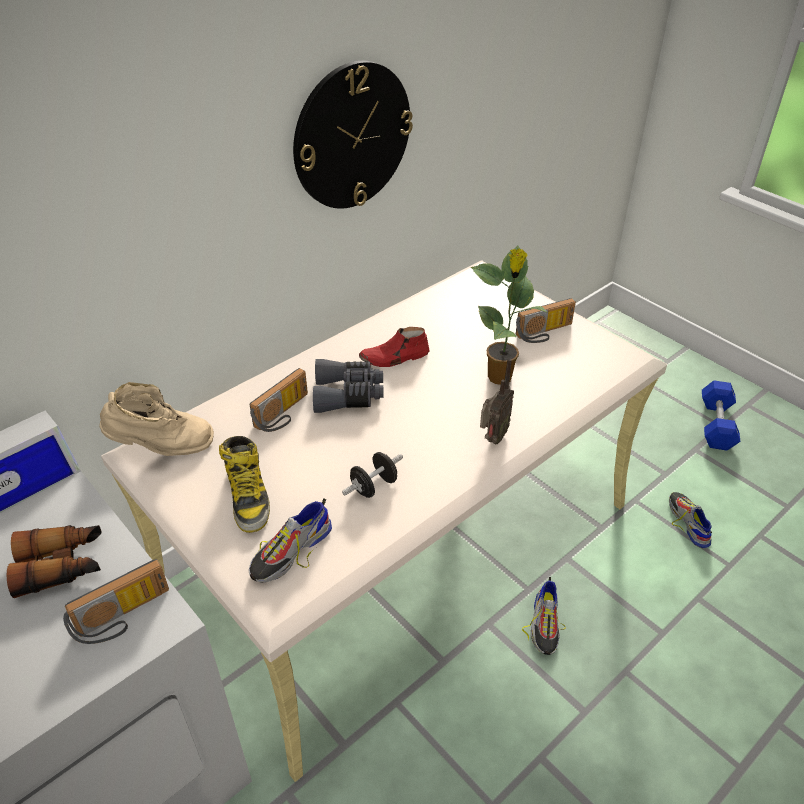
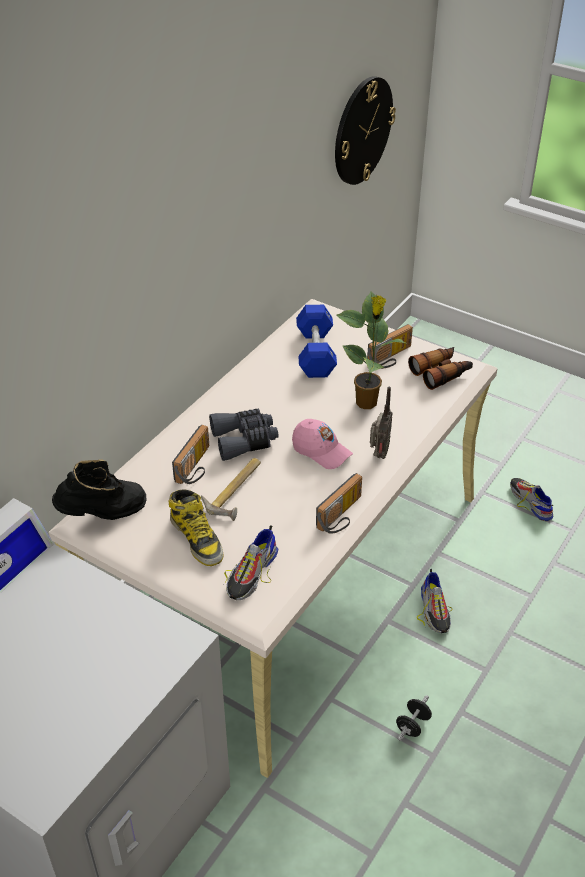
camera: 15 degrees left, 0 degrees up
(62, 565) = (81, 618): binoculars -> binoculars (441, 373)
(123, 617) = (152, 643): radio -> radio (342, 516)
(162, 448) = (103, 515): beige boot -> black boot
(316, 450) = (237, 491): none -> hammer
(352, 136) = (214, 217): wall clock -> wall clock (362, 131)
(374, 486) = (297, 511): black dumbbell -> black dumbbell (412, 725)
(394, 357) = (271, 401): red shoe -> none
(428, 422) = (321, 451): none -> pink cap
(716, 425) = (534, 412): blue dumbbell -> blue dumbbell (315, 353)

